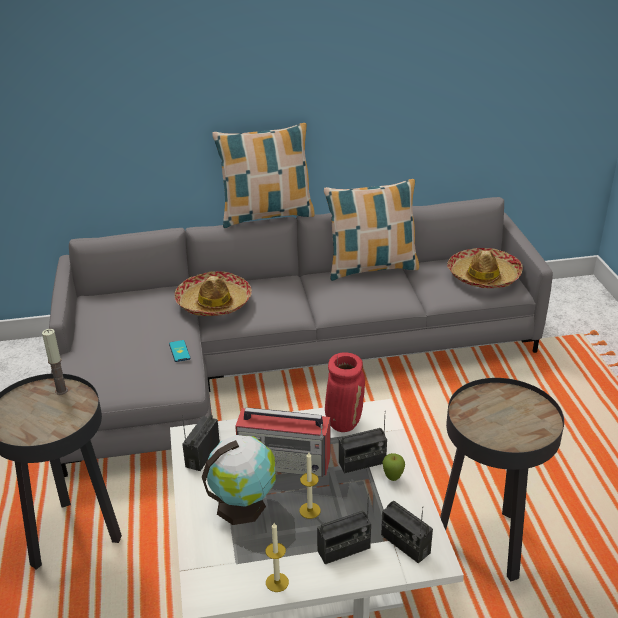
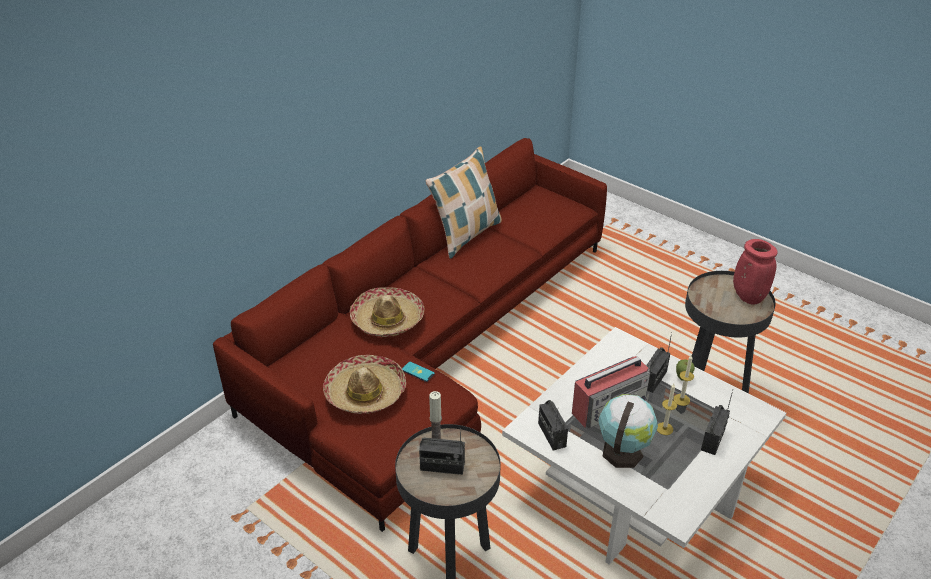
camera: 40 degrees left, 5 degrees up
(266, 216) = (377, 223): pillow -> none
(277, 582) = (704, 483): candle -> candle (681, 399)
(280, 359) = (431, 345): grey sofa -> red sofa
(343, 422) = (608, 359): red vase -> red vase (747, 297)
(405, 544) = (738, 414): radio -> radio (442, 466)
(483, 276) = (550, 207): hat -> hat (365, 392)

